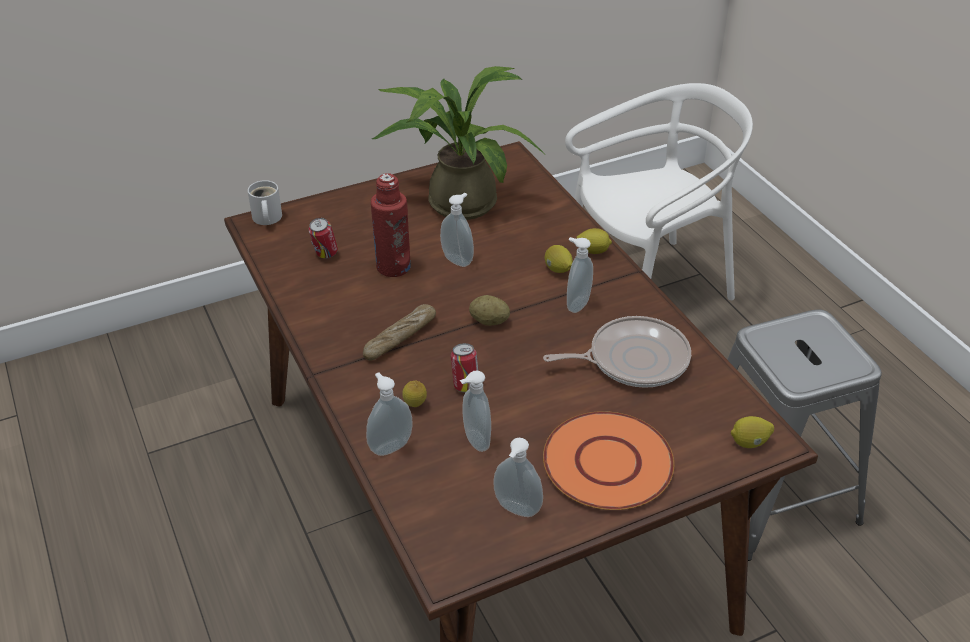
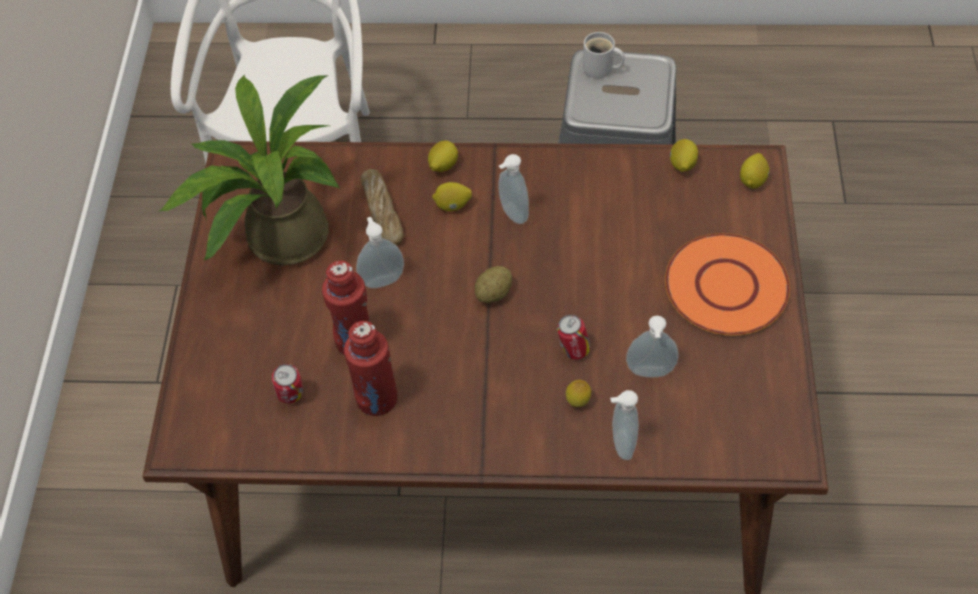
camera: 60 degrees left, 15 degrees up
(266, 218) = (180, 432): white mug -> white mug (600, 68)
(348, 296) = (376, 398): none -> red bottle
(400, 338) = (473, 377): bread -> bread (382, 212)
(516, 510) = (748, 377): soap dispenser -> none
(633, 359) = (611, 208): frying pan -> none
(722, 388) = (682, 165): none -> lemon

